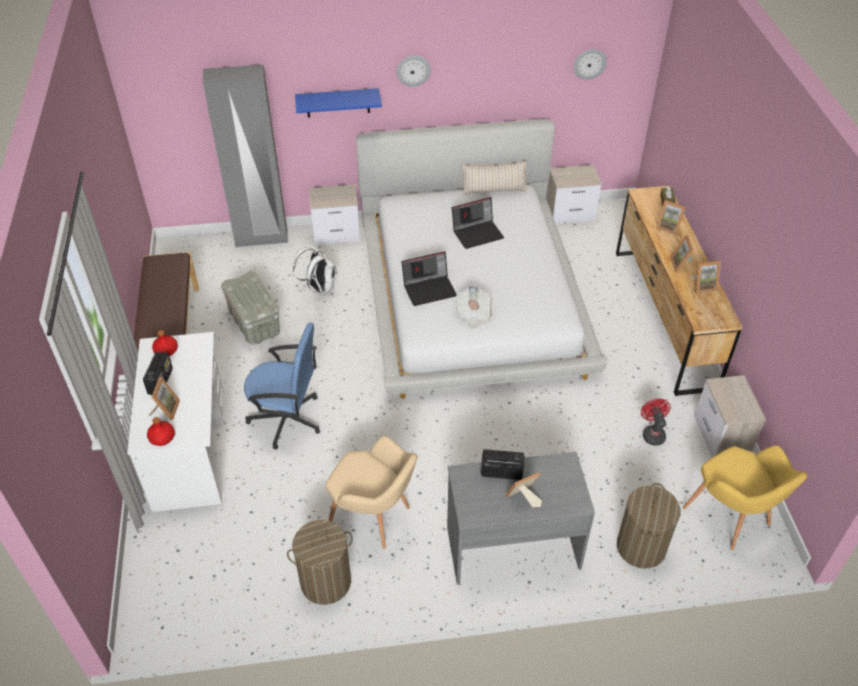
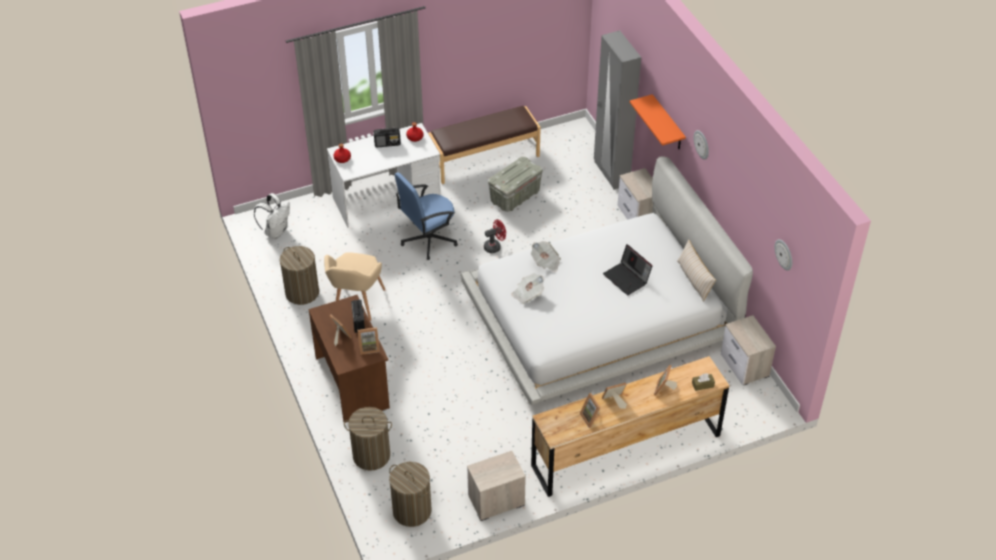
camera: 75 degrees right, 0 degrees up
(166, 409) = (365, 153): picture frame -> picture frame (369, 347)
(287, 419) = (428, 239): blue office chair -> blue office chair turned 60 degrees clockwise
(319, 288) = (568, 221): white backpack -> white backpack (276, 231)
(338, 103) = (668, 124): blue shelf -> orange shelf
(429, 289) = (546, 262): laptop -> newspaper
(512, 546) = (353, 382): grey desk -> brown desk
(652, 433) = (484, 453): red fan -> red fan (494, 246)
(732, 519) = (412, 511): yellow armchair -> laundry basket

